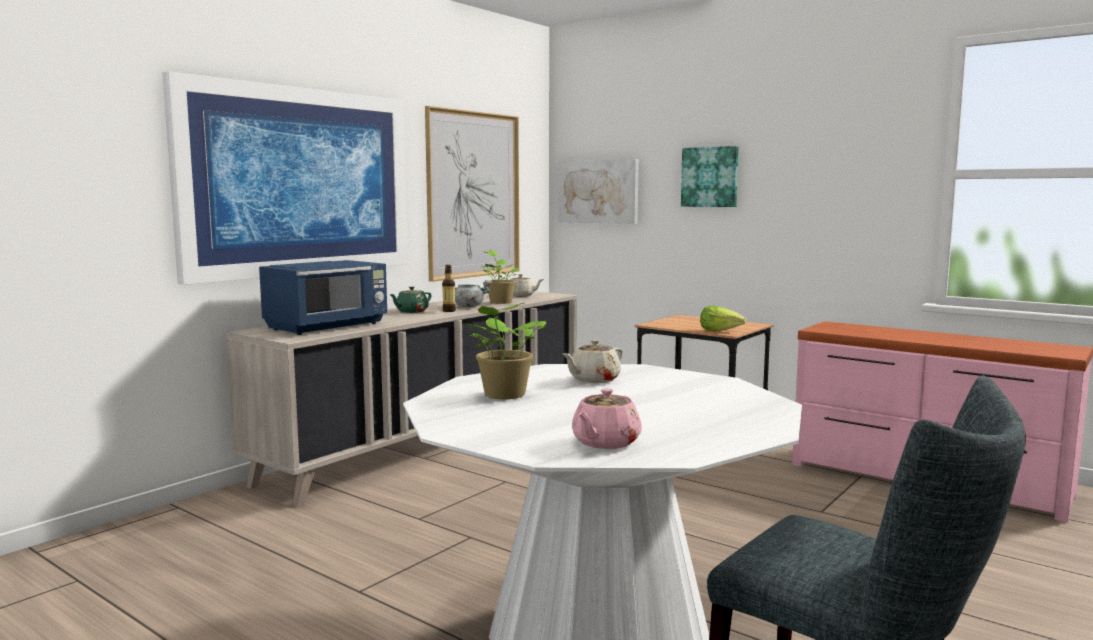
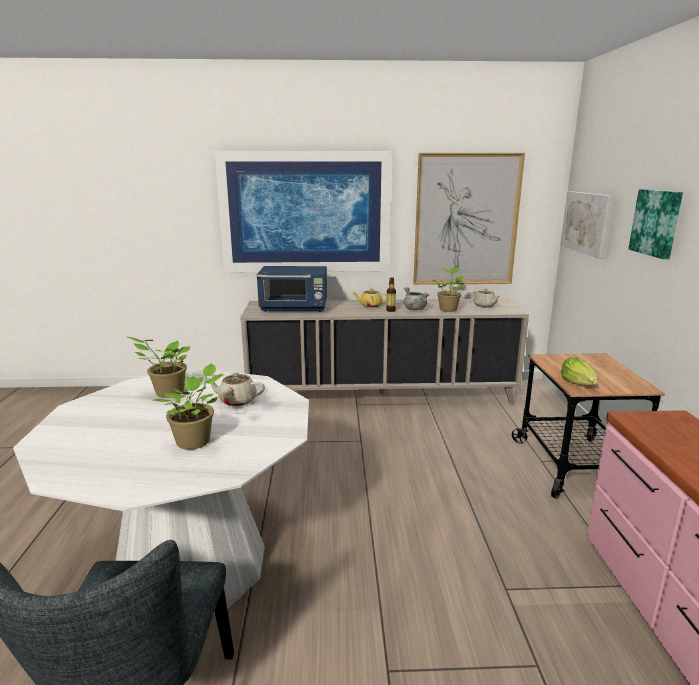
camera: 50 degrees right, 10 degrees up
(411, 311) = (370, 305): green teapot -> yellow teapot
(605, 443) = (74, 449): pink teapot -> none
(678, 403) = (196, 442): none -> potted plant

